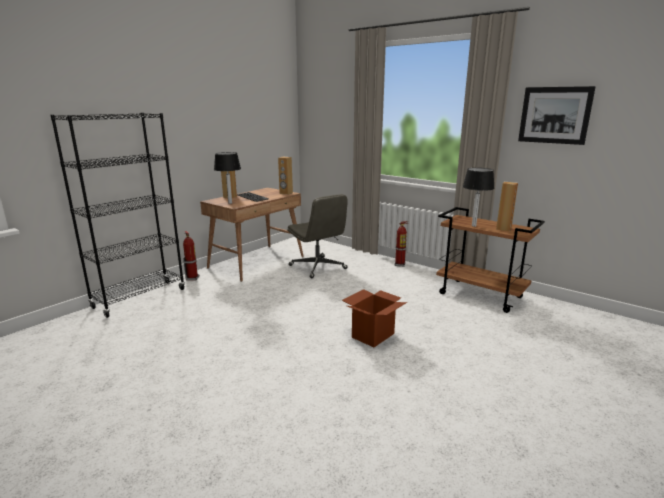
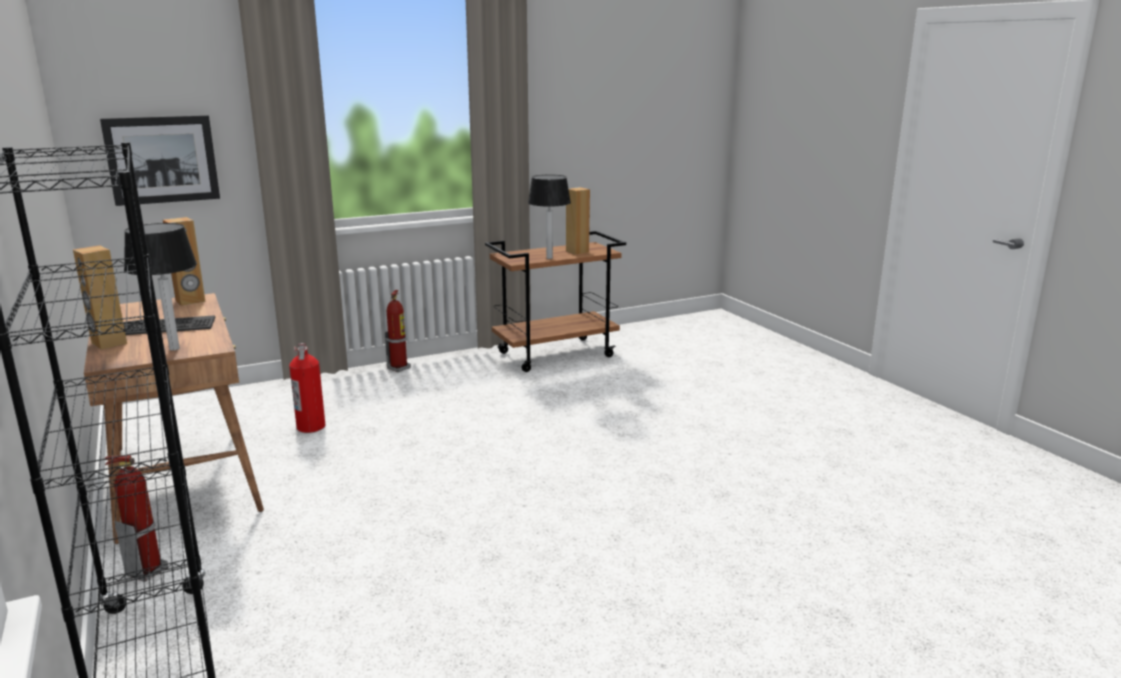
camera: 65 degrees left, 0 degrees up
(318, 267) = (311, 426): grey office chair -> fire extinguisher
(373, 335) = (592, 441): cardboard box -> none
(554, 115) = (572, 96): picture -> picture (162, 159)

